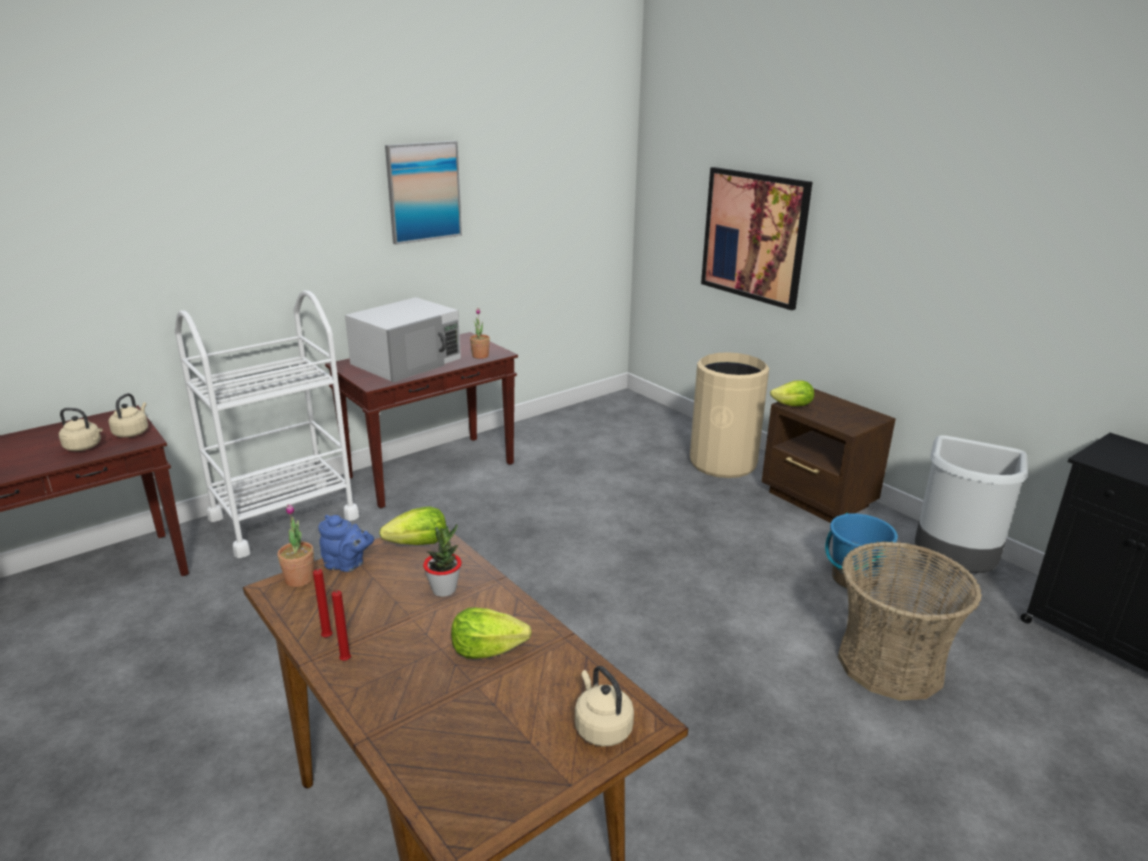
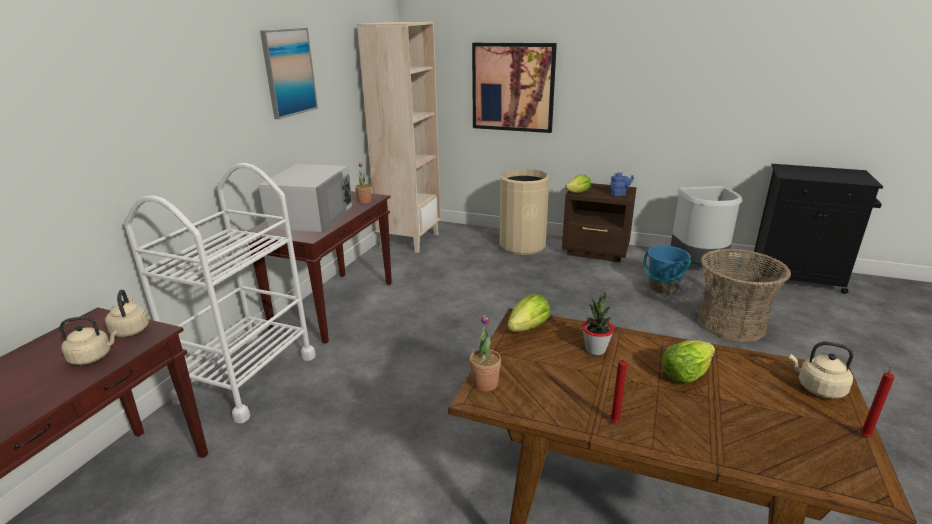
camera: 30 degrees left, 0 degrees up
(329, 637) = (576, 412): red candle -> red candle (865, 436)
(347, 565) = (502, 360): blue teapot -> blue teapot (619, 194)
(592, 417) = (410, 240): none -> beige bookcase

